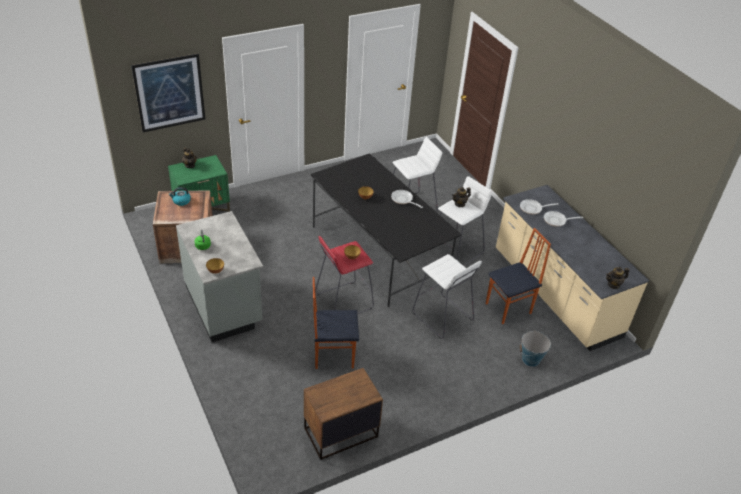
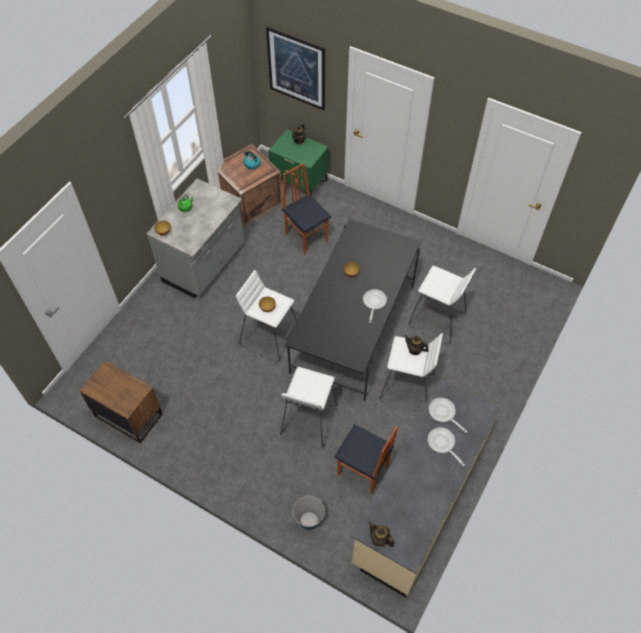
camera: 60 degrees right, 15 degrees up
(333, 355) = (204, 365): chair -> chair (306, 237)
(343, 301) = (269, 337): red stool -> white stool

